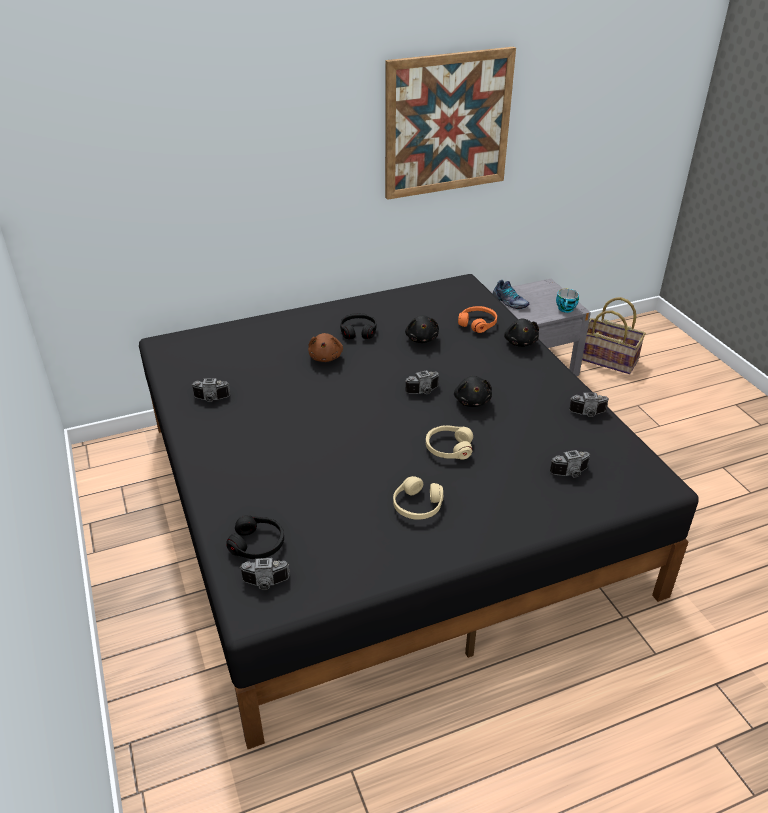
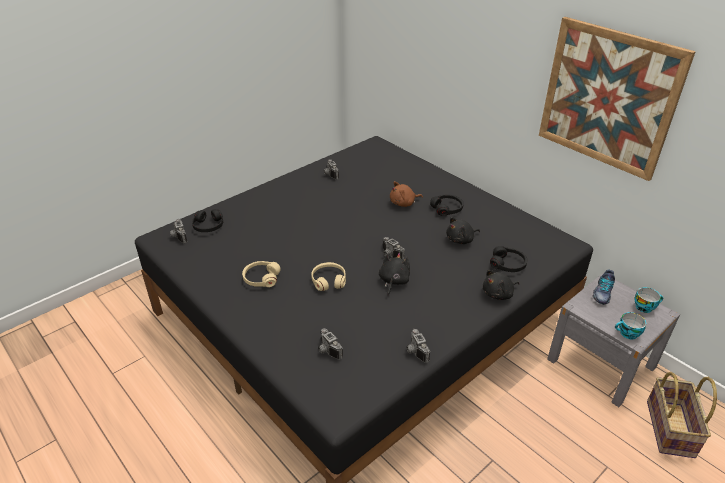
camera: 70 degrees right, 0 degrees up
(472, 401) = (393, 281): black plush toy -> black plush toy turned 135 degrees clockwise
(477, 323) = (508, 264): orange headphones -> black headphones
(536, 290) = (644, 307): none -> cup

